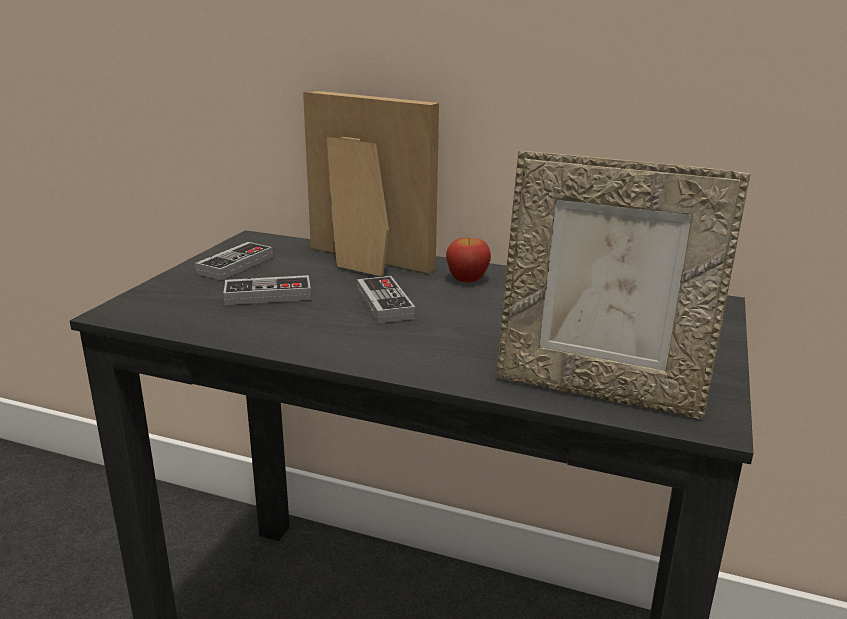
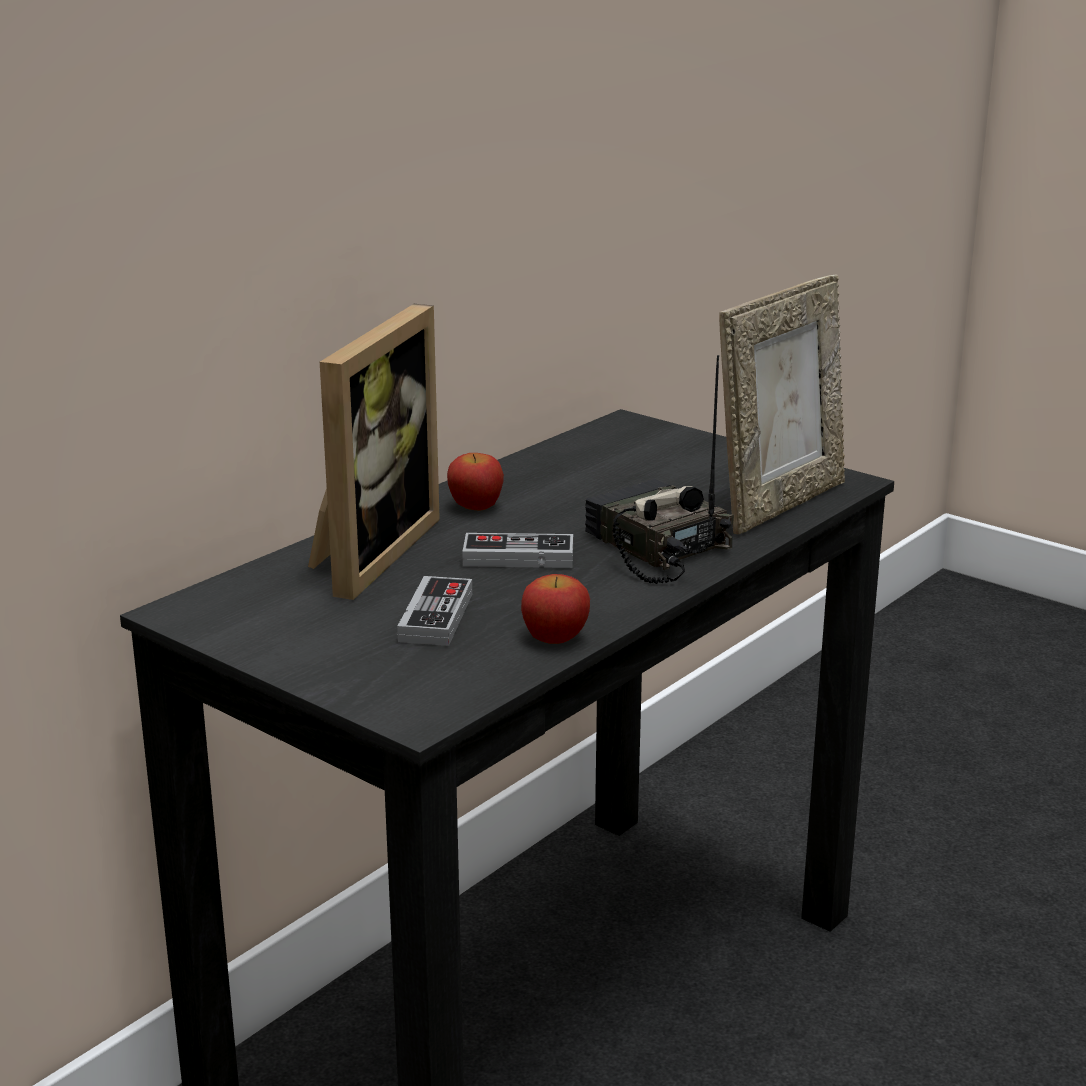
camera: 70 degrees left, 0 degrees up
(235, 265) = (295, 630): game controller -> none
(247, 334) = (555, 637): none -> apple
(361, 263) = (366, 552): picture frame -> picture frame turned 150 degrees clockwise
(440, 346) = (653, 548): none -> radio

